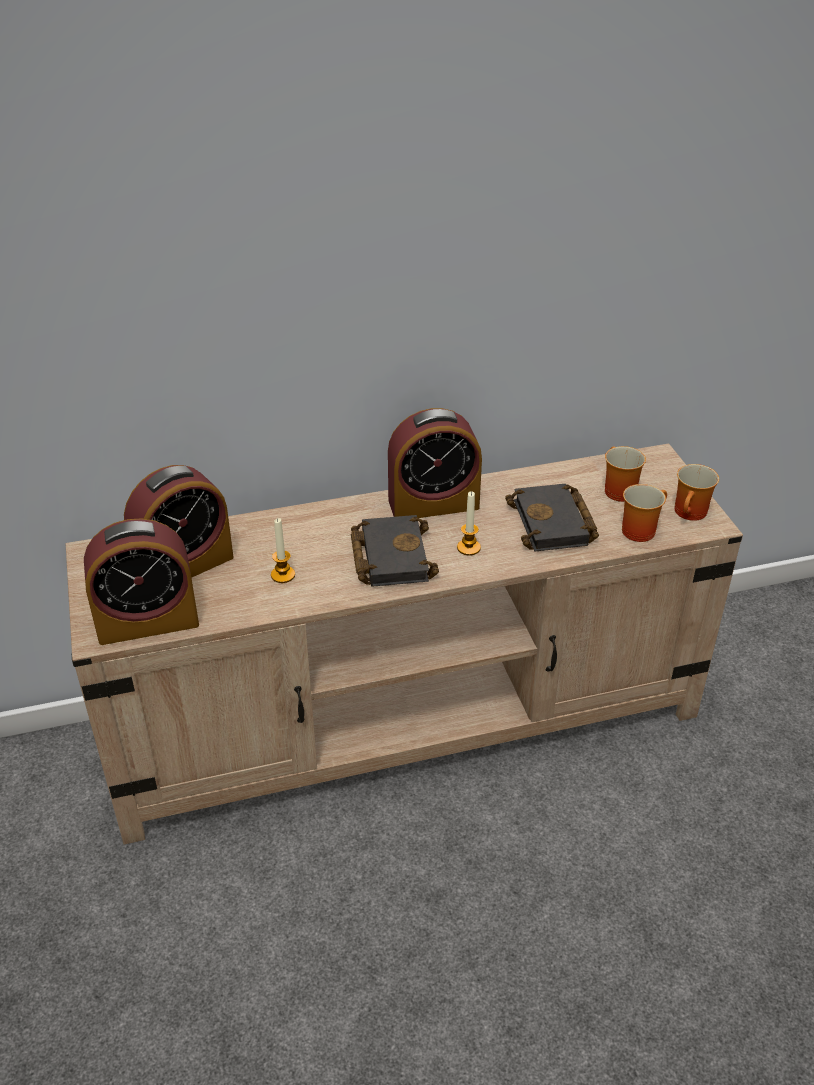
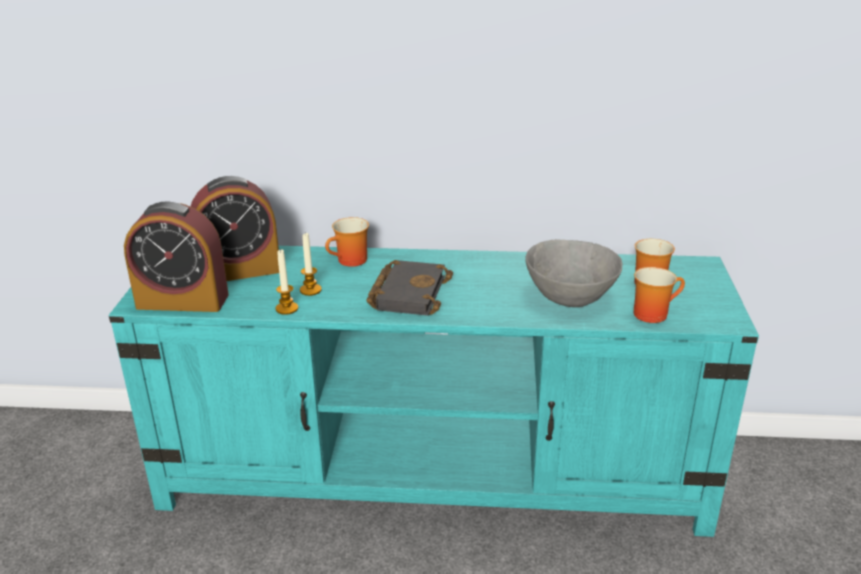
camera: 20 degrees right, 10 degrees down
(408, 721) = (435, 474): beige tv stand -> turquoise tv stand
(433, 504) = (471, 264): alarm clock -> none
(468, 548) = (481, 299): candle -> candle (287, 308)
(554, 525) = (571, 296): black book -> grey bowl
(692, 514) = (713, 310): mug -> mug (351, 262)

